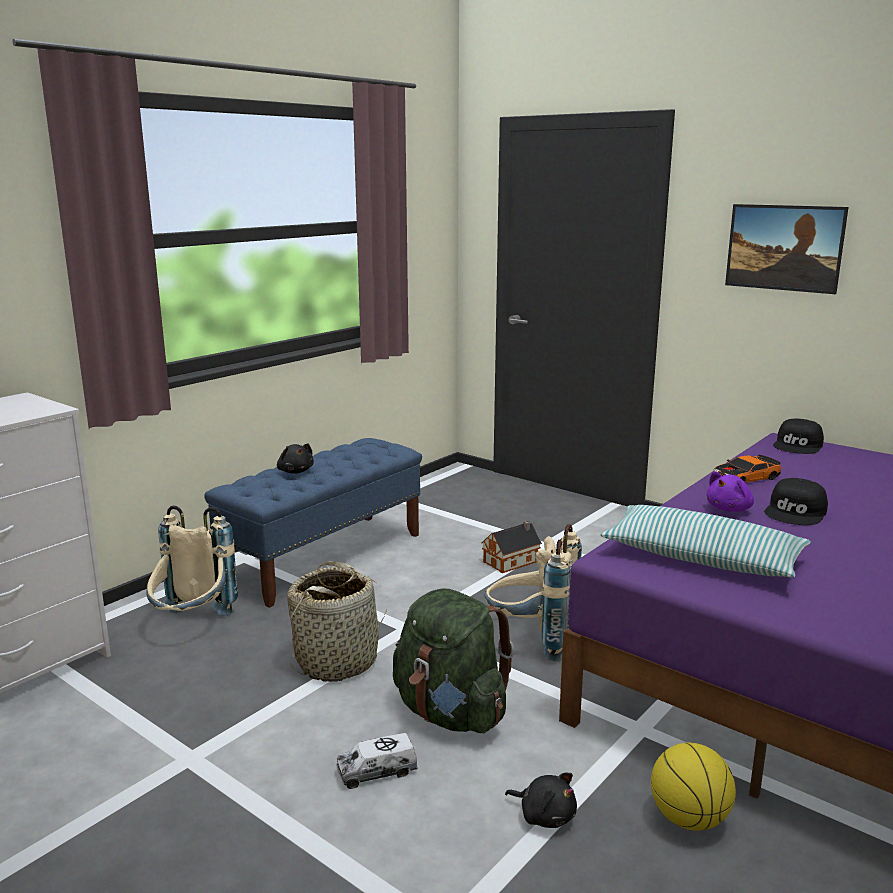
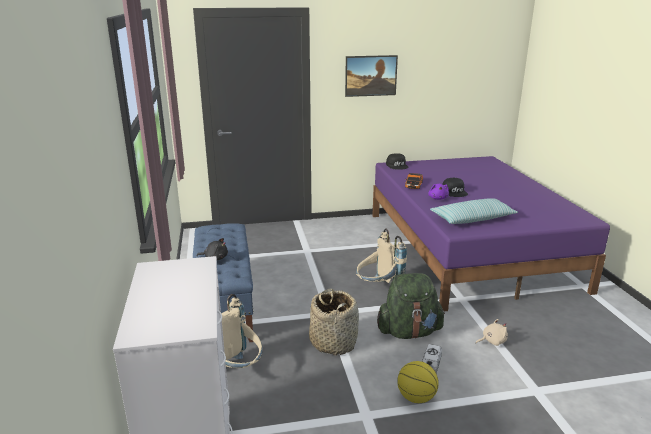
camera: 50 degrees left, 5 degrees up
(512, 561) = (309, 264): toy house -> none
(545, 815) = (492, 341): black plush toy -> beige plush toy
(688, 818) = (517, 315): basketball -> basketball (416, 397)

